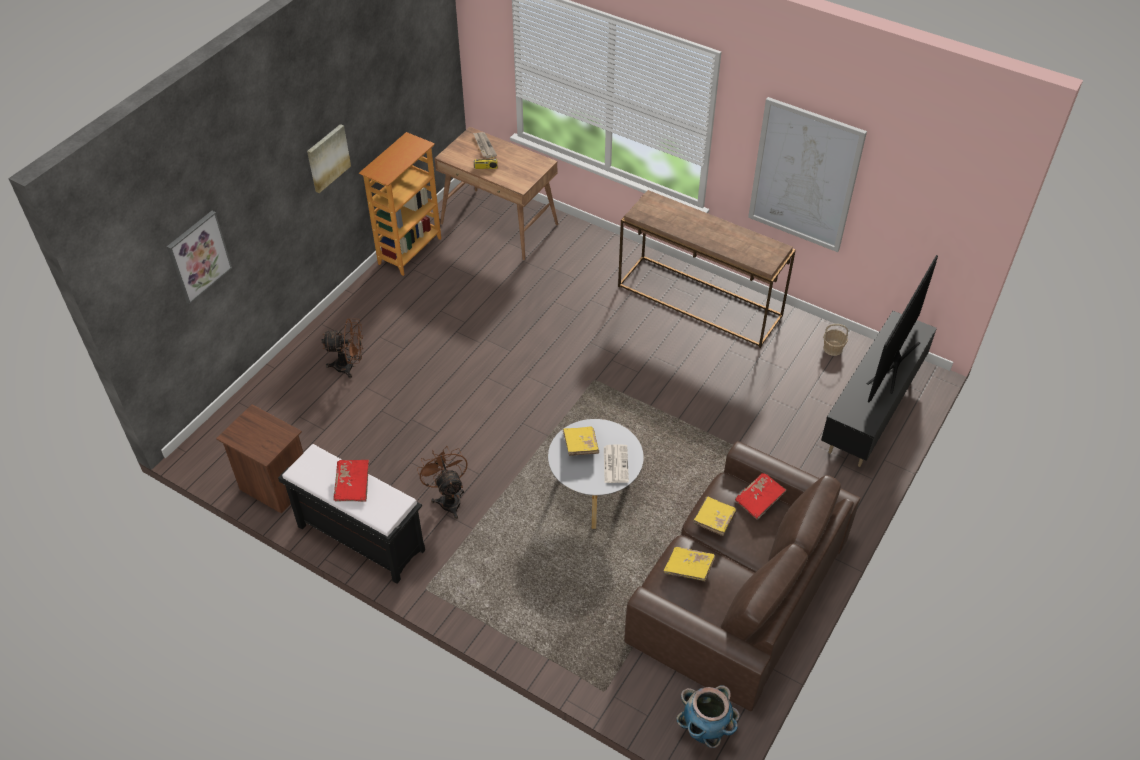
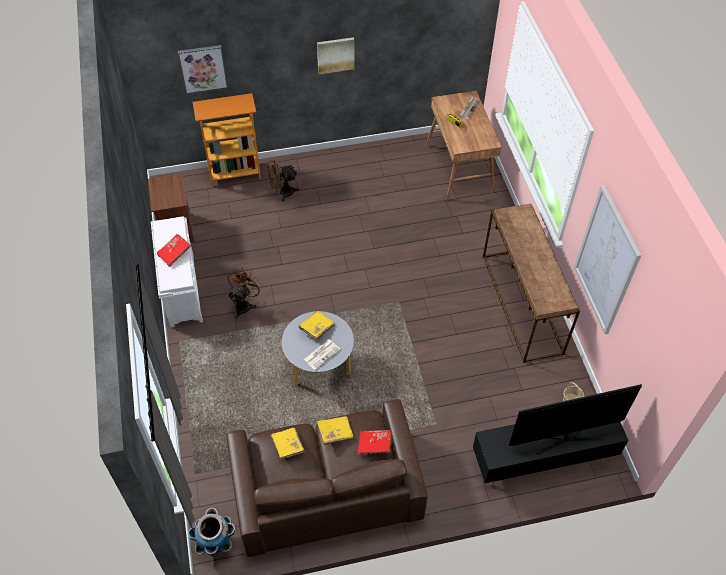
camera: 45 degrees right, 5 degrees up
(349, 366) = (282, 193): brown fan -> brown fan turned 120 degrees clockwise
(359, 538) = (181, 289): black bench -> white bench
(409, 251) = (390, 149): bookcase -> bookcase (235, 173)

